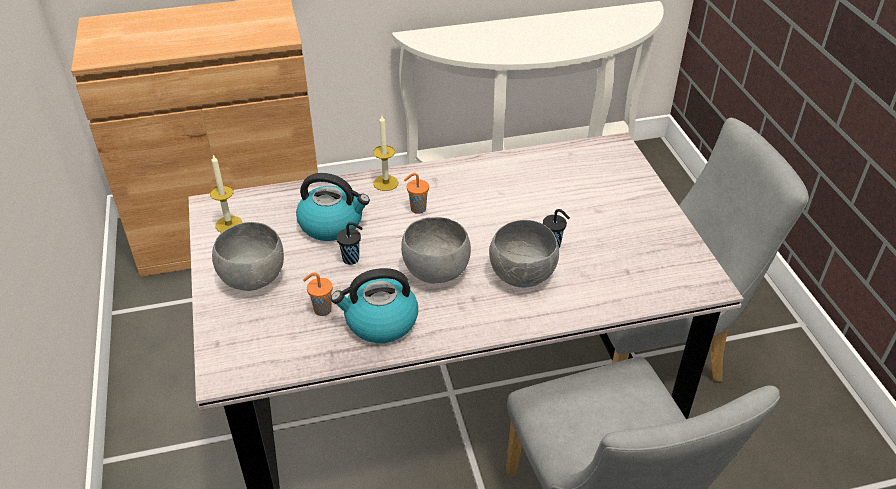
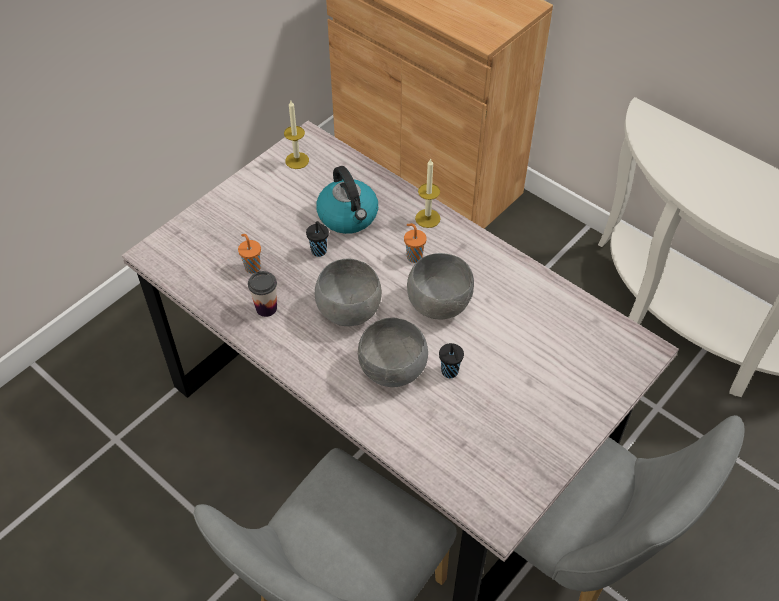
camera: 55 degrees right, 10 degrees up
(253, 277) = (254, 209): grey bowl -> grey bowl (440, 303)
(380, 322) = (266, 308): kettle -> cup

